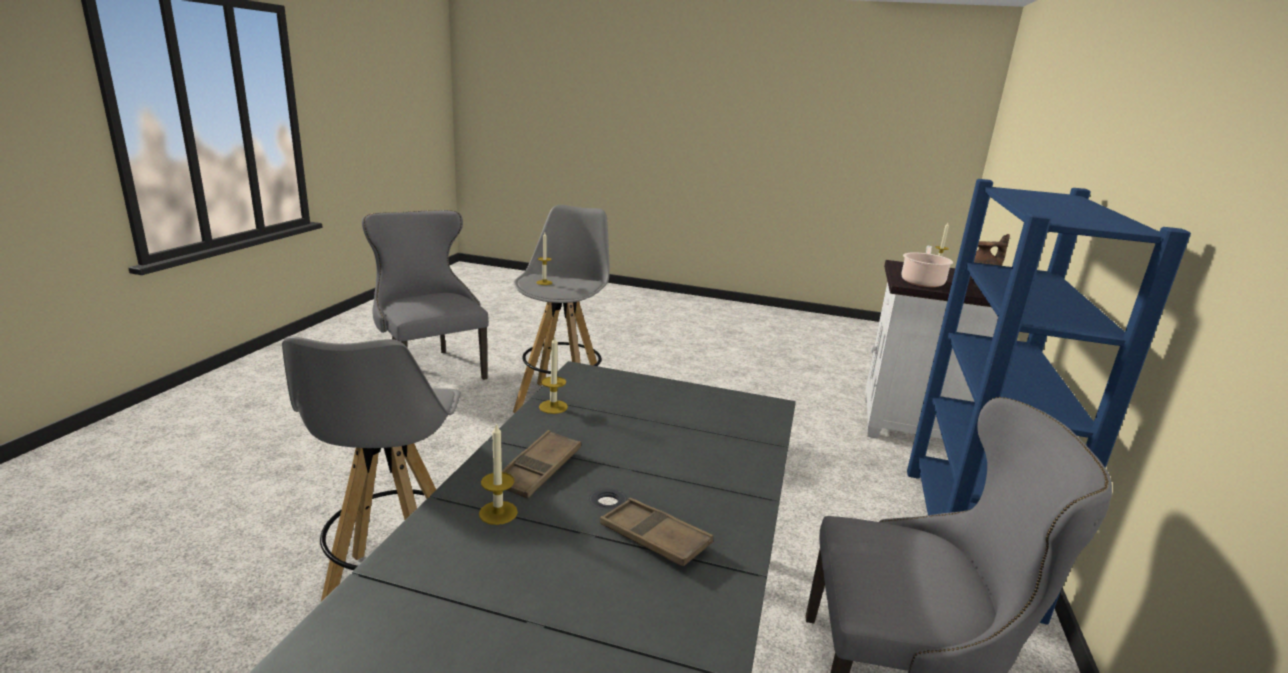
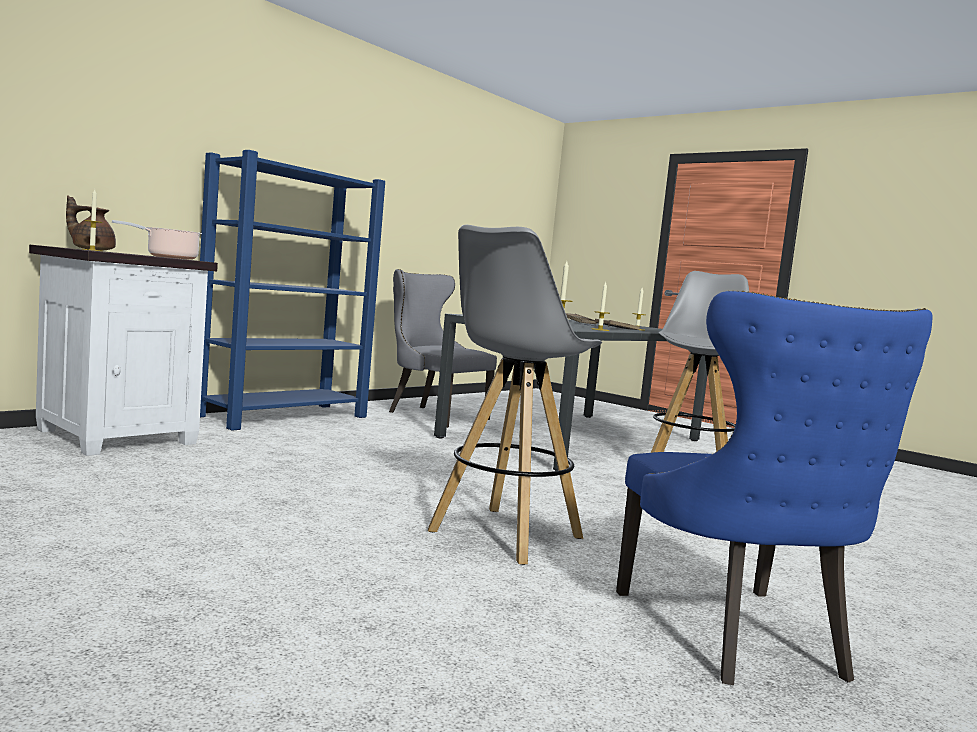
camera: 155 degrees left, 15 degrees down
(430, 369) = (739, 636): grey chair -> blue chair

